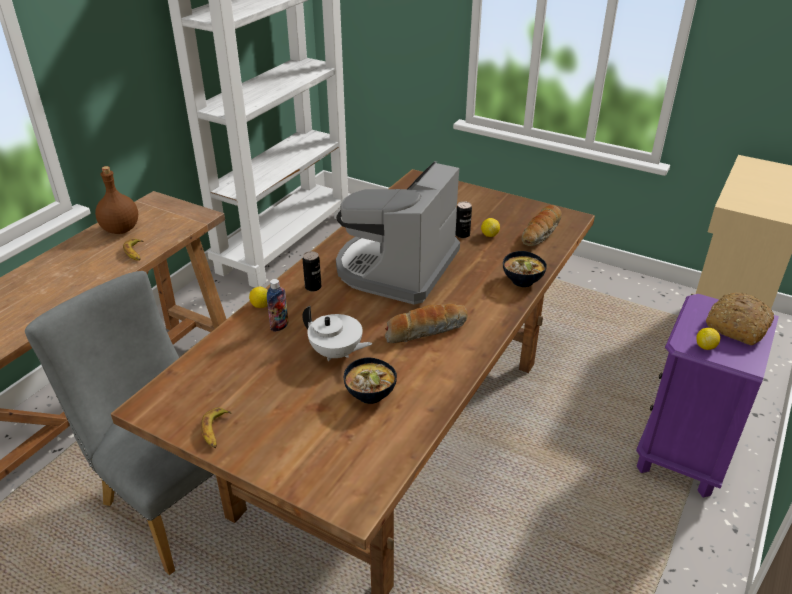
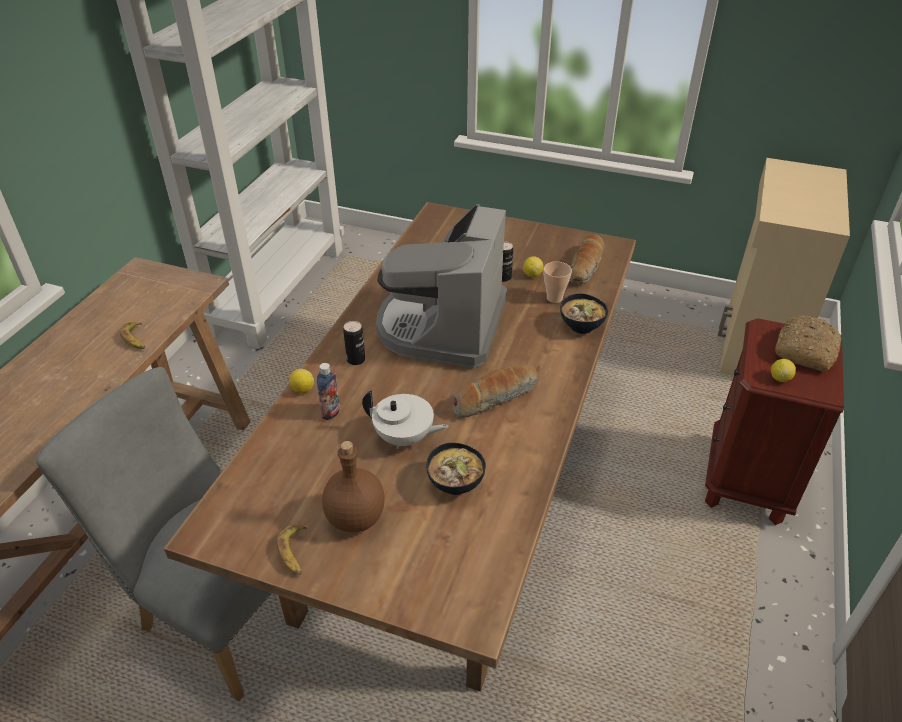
camera: 10 degrees left, 5 degrees up
(121, 229) = (110, 310): brown bottle -> brown bottle (356, 517)
(504, 256) = (554, 298): none -> cup
(682, 454) = (746, 480): purple nightstand -> brown nightstand

